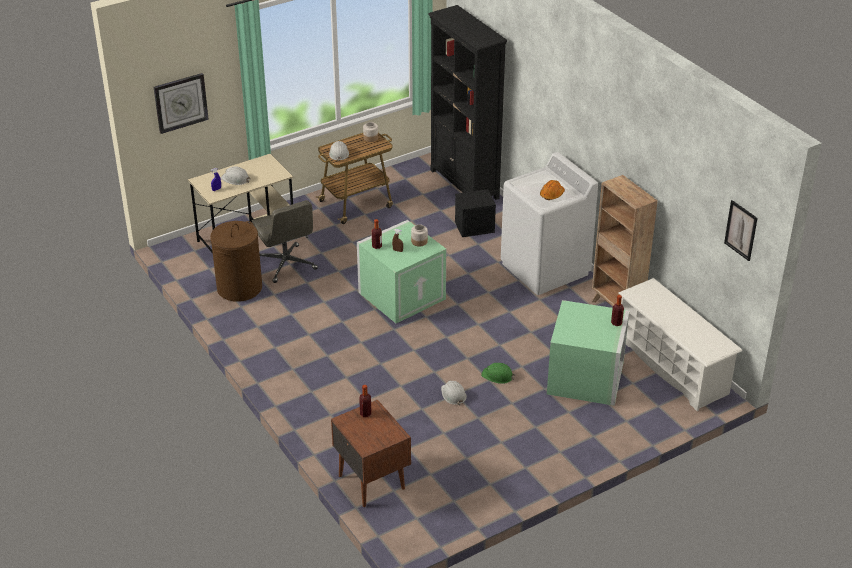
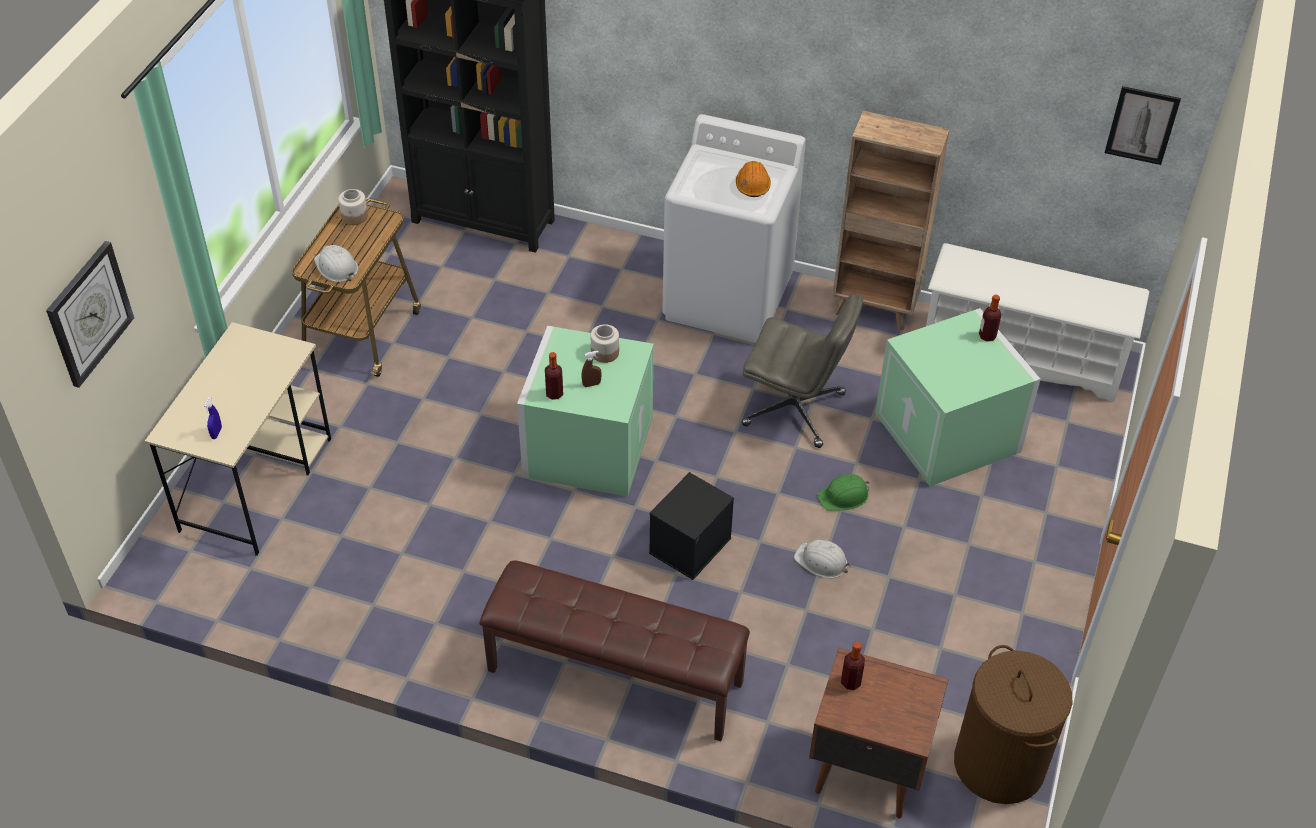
camera: 40 degrees left, 10 degrees up
(235, 179) = (227, 397): white hard hat -> none
(239, 288) = (336, 574): brown laundry basket -> brown laundry basket (999, 764)
(286, 264) = (366, 491): grey office chair -> grey office chair (795, 409)
(306, 385) = (614, 677): none -> brown bench
(475, 226) = (568, 281): black storage box -> black storage box (690, 544)

